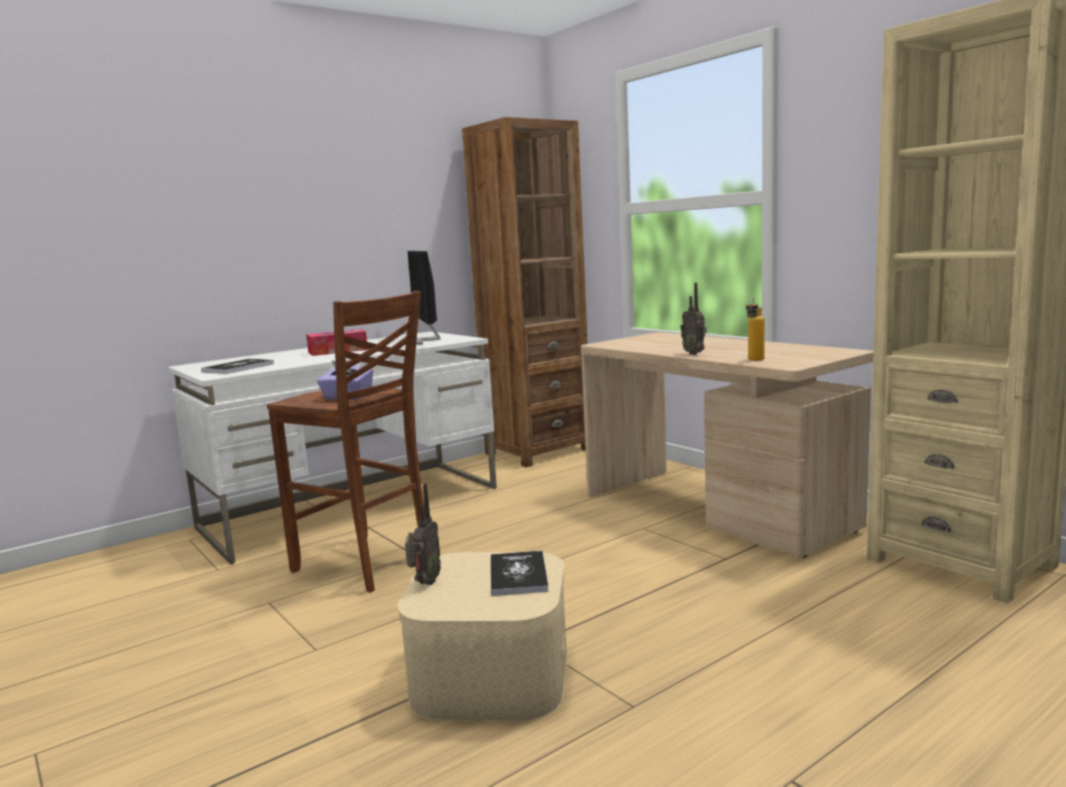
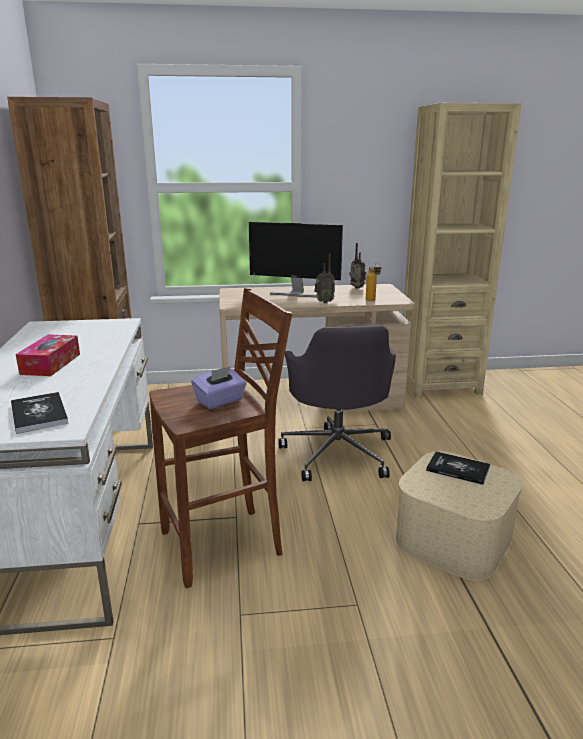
camera: 60 degrees left, 10 degrees up
(424, 583) = (445, 501): radio -> radio (356, 288)
(426, 340) = (85, 331): monitor -> monitor (295, 293)
(610, 559) = (338, 452): none -> grey office chair

